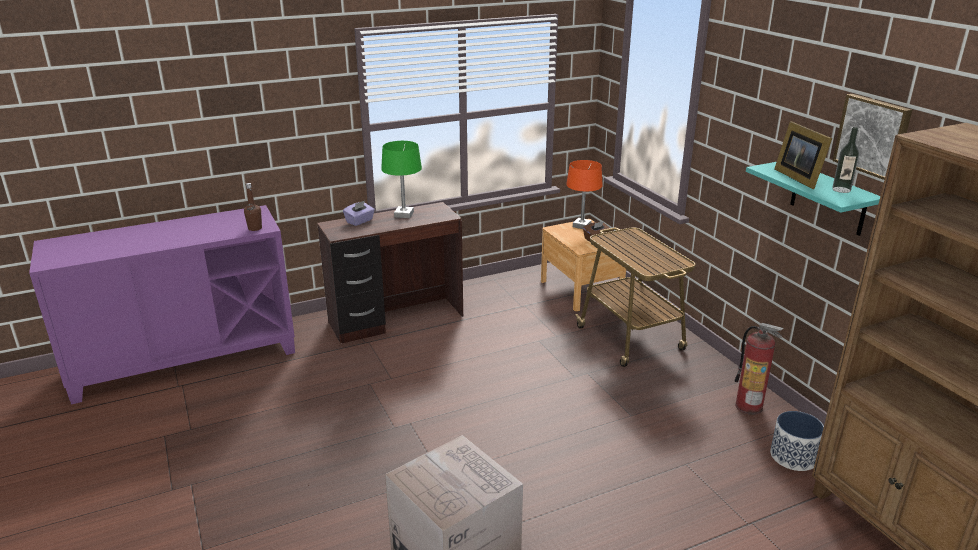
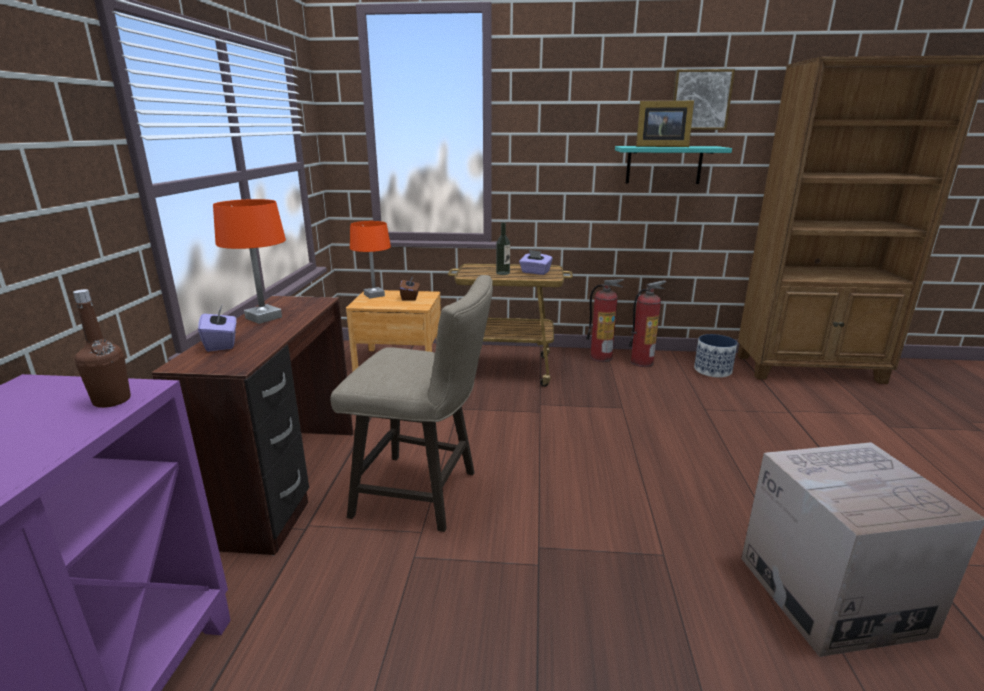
camera: 60 degrees left, 5 degrees down
(404, 215) = (264, 318): green table lamp -> orange table lamp
(425, 366) = (425, 494): none -> beige stool
(656, 260) = (535, 272): none -> purple tissue box
(726, 380) = (601, 357): none -> fire extinguisher
(841, 190) = (695, 146): bottle -> bottle (503, 273)

